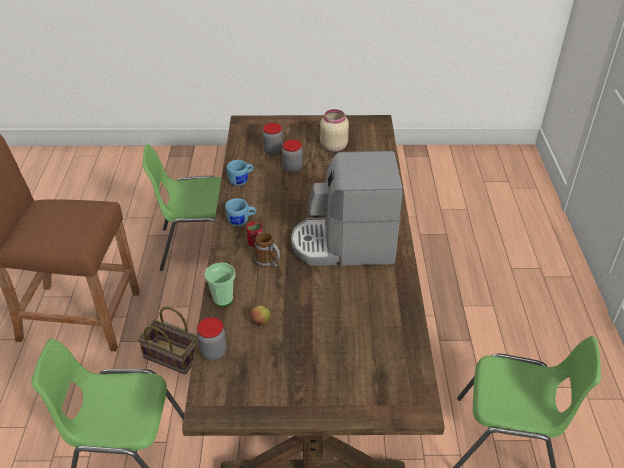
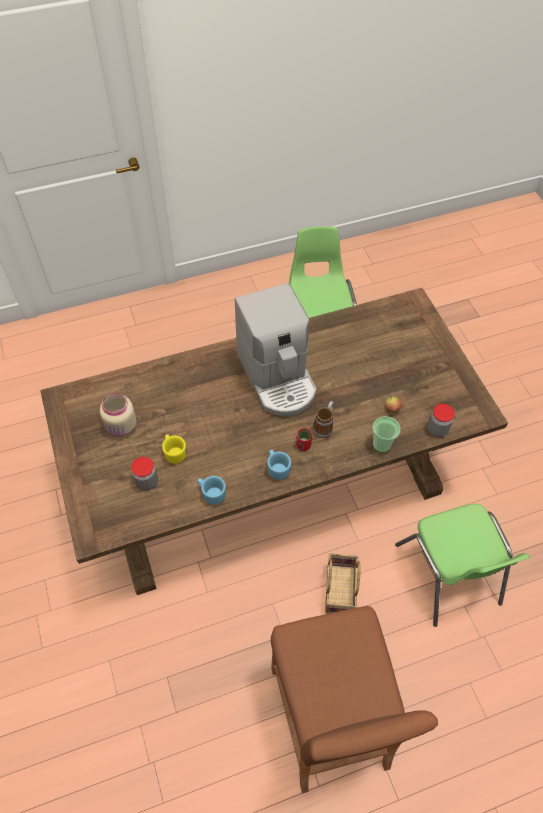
camera: 110 degrees left, 15 degrees up
(198, 246) = (178, 638): green chair -> none
(292, 168) = (174, 452): jar -> yellow mug

